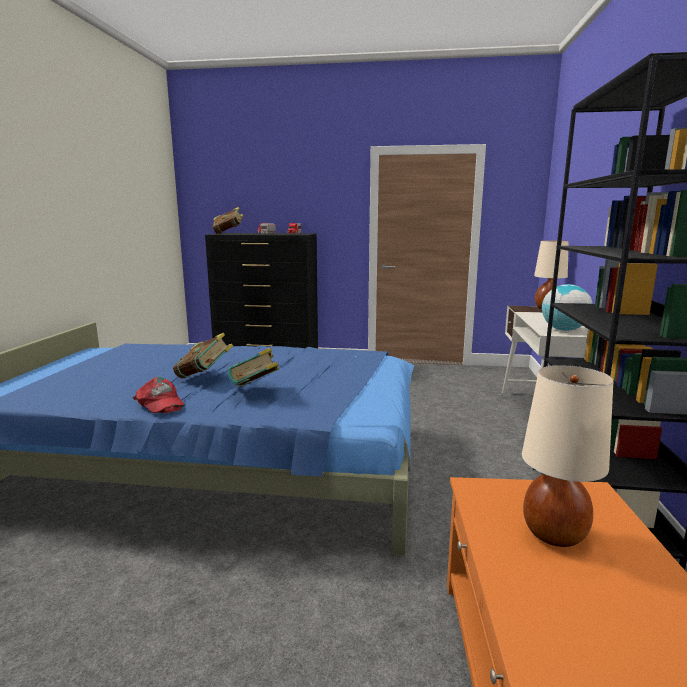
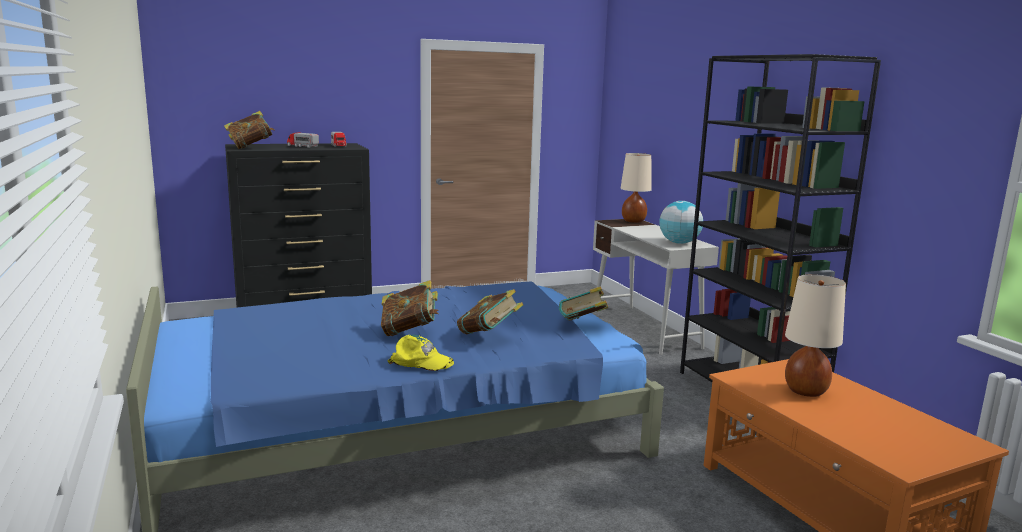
camera: 30 degrees left, 0 degrees up
(160, 403) = (421, 361): red cap -> yellow cap
(360, 397) = (583, 326): none -> book

